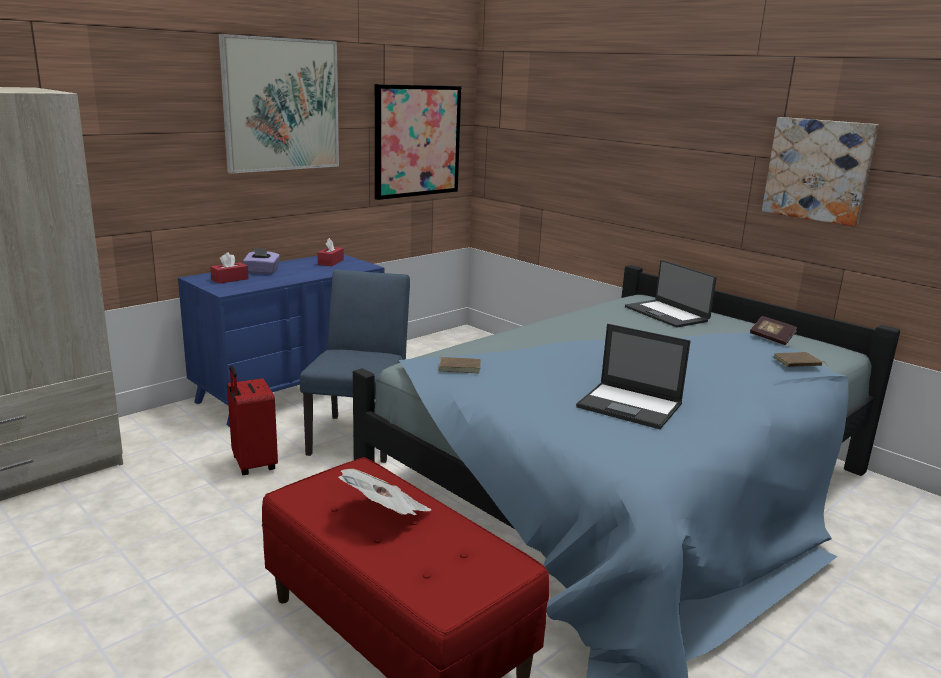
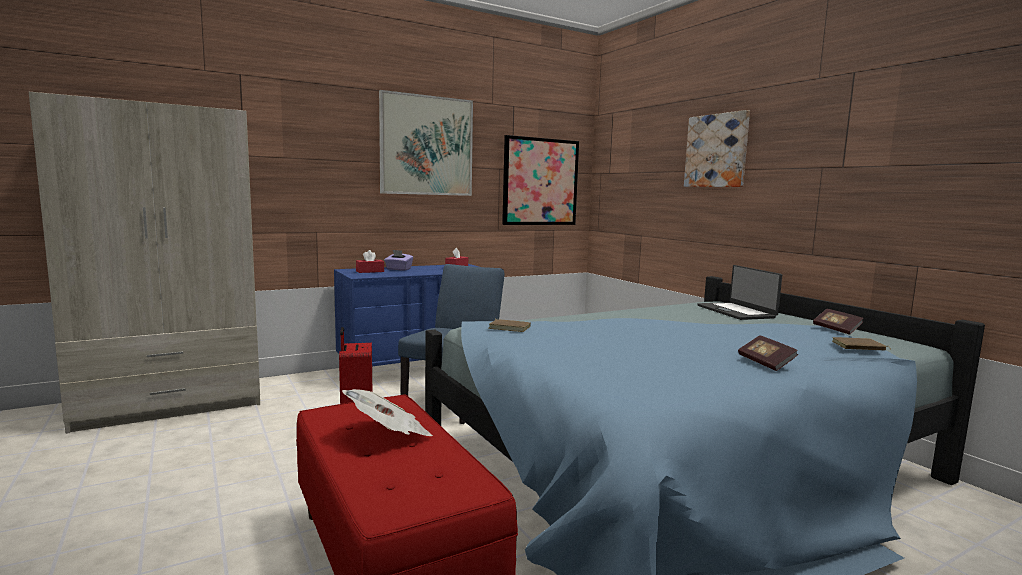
camera: 15 degrees right, 10 degrees down
(630, 406) = (654, 362): laptop -> none
(729, 397) = (766, 363): none -> book
(818, 170) = (883, 171): picture -> picture (716, 151)

